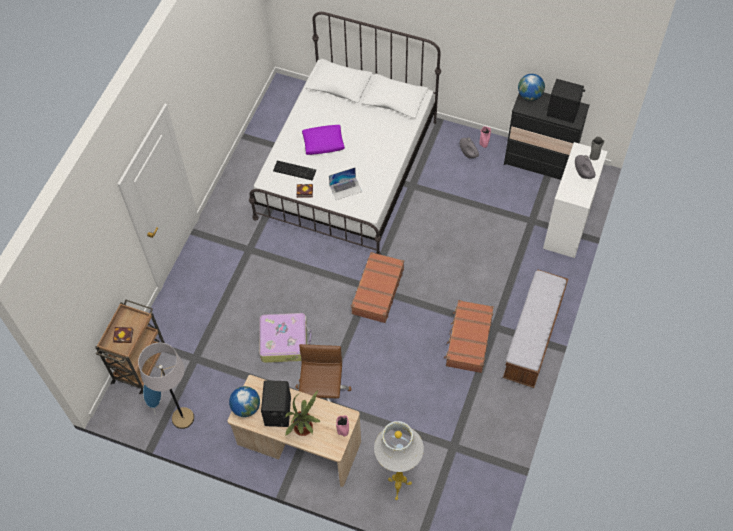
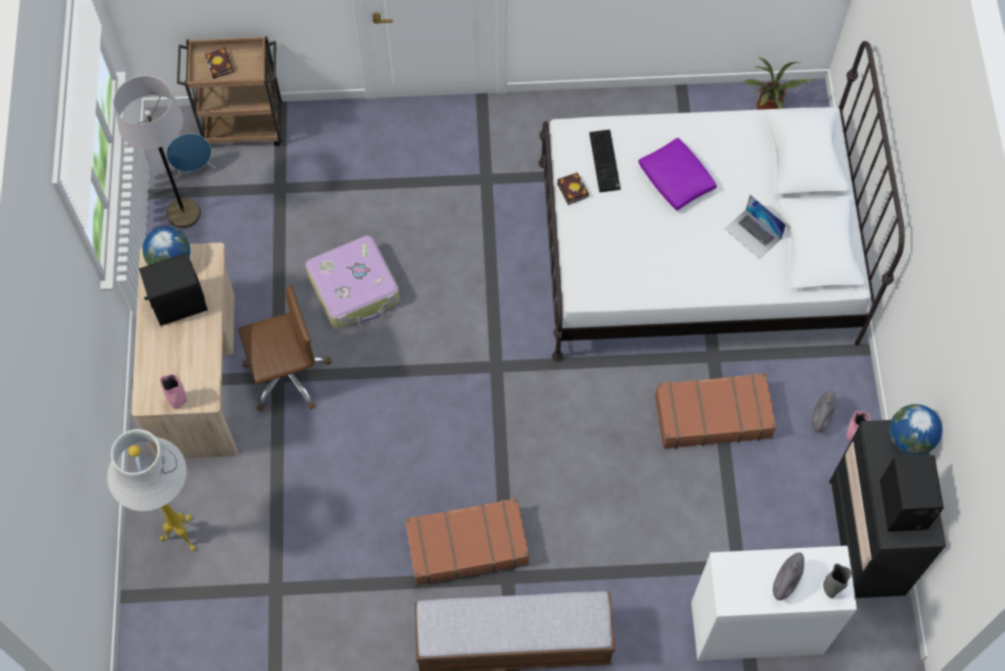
camera: 65 degrees right, 5 degrees up
(305, 428) = (165, 349): potted plant -> potted plant (768, 110)
(345, 188) = (607, 244): laptop -> laptop (753, 234)
(377, 291) = (494, 380): brown suitcase -> brown suitcase (712, 415)

